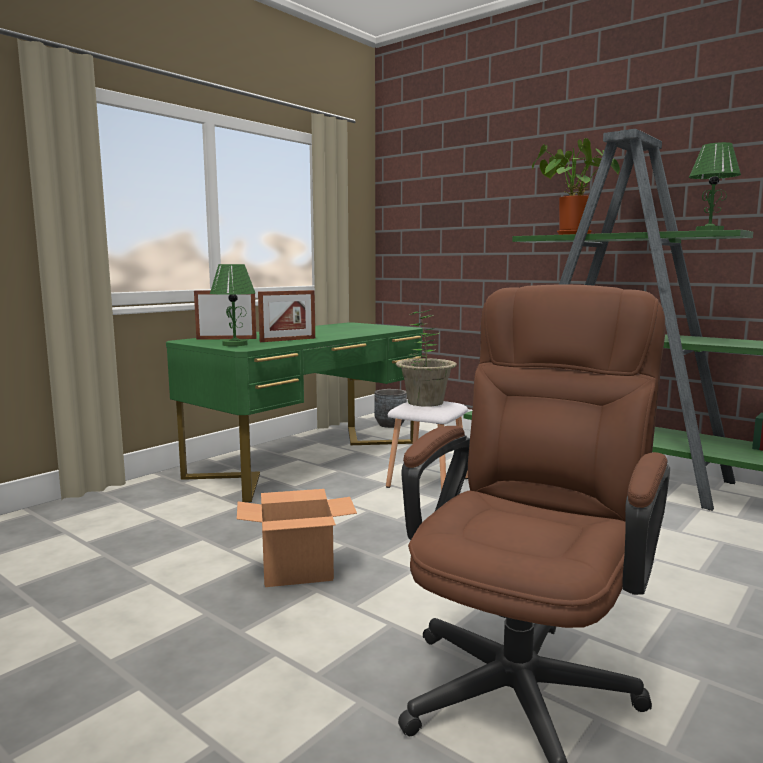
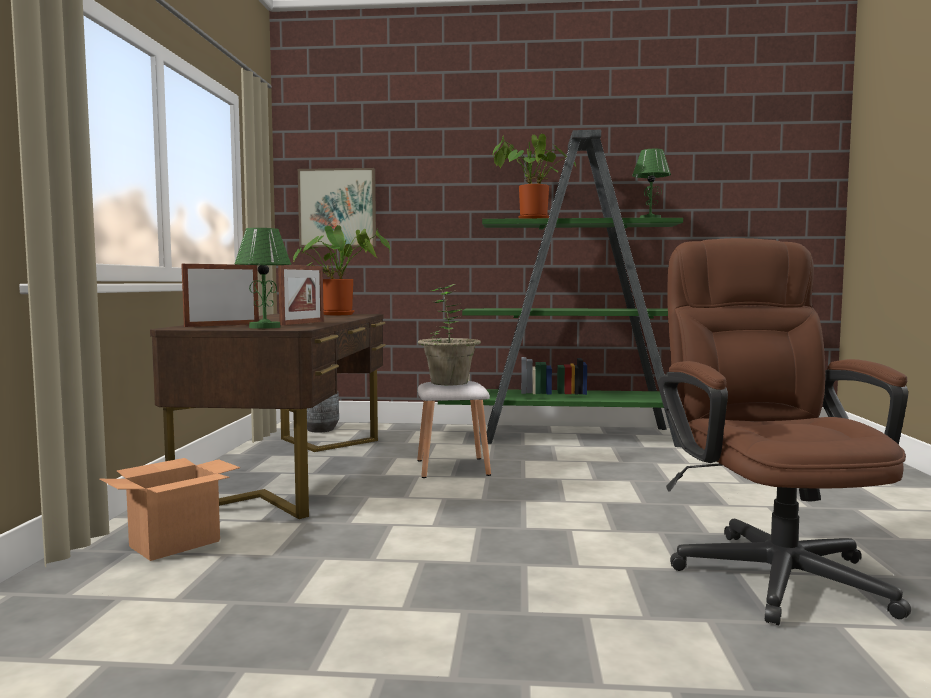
camera: 35 degrees left, 5 degrees down
(298, 572) = (480, 556): cardboard box -> cardboard box (176, 543)
(309, 459) = (292, 470): green desk -> brown desk
(383, 327) = (341, 314): none -> potted plant
(420, 225) = (337, 208): none -> picture

